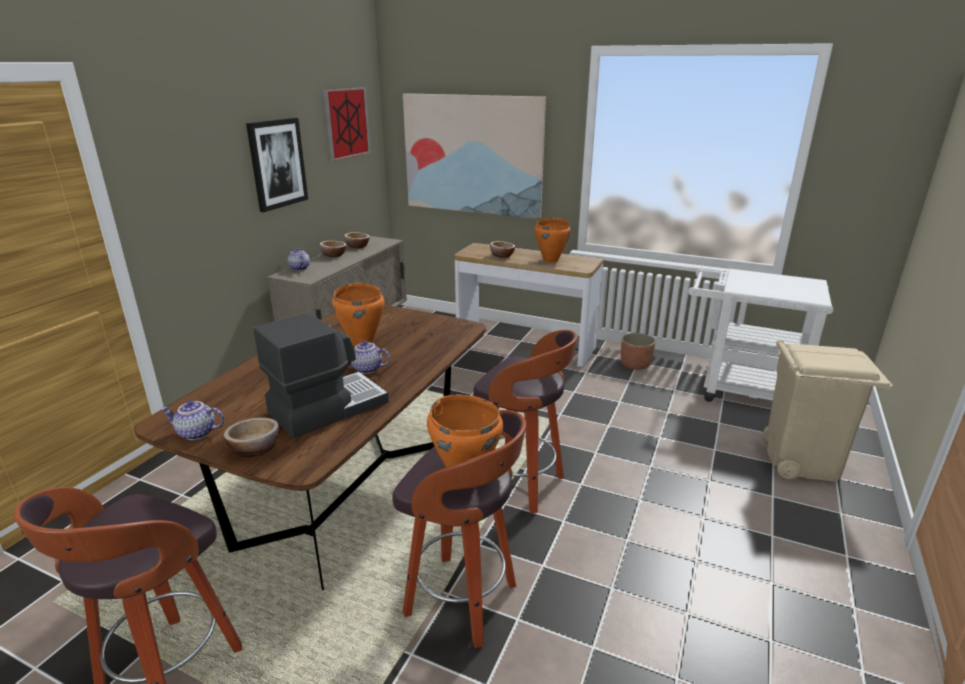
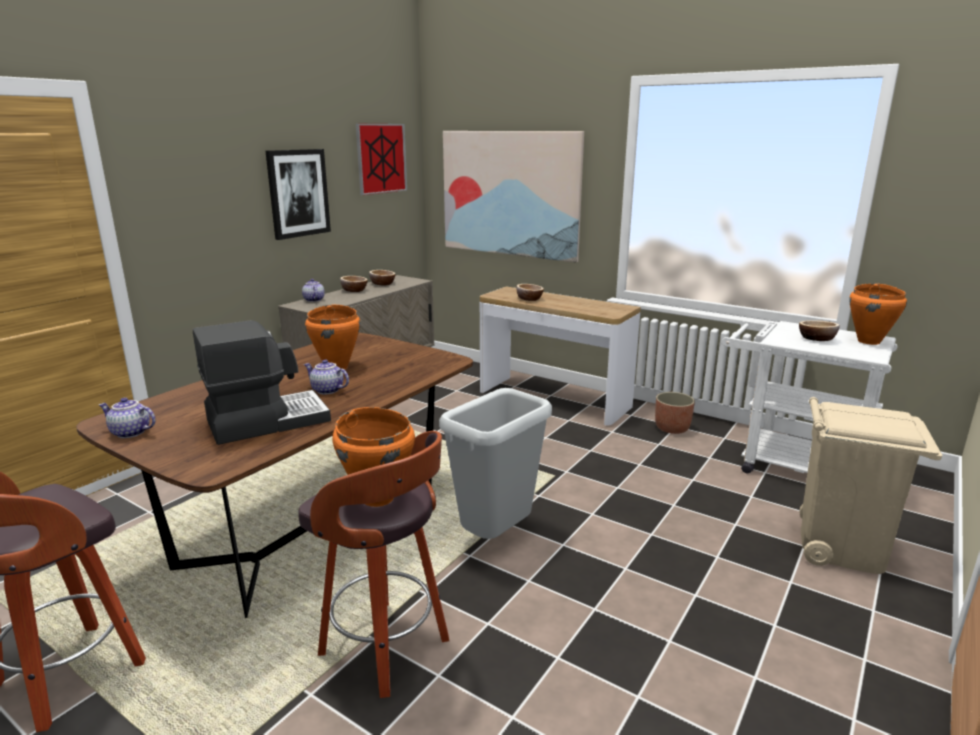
camera: 10 degrees right, 5 degrees down
(255, 448) = (176, 450): bowl -> bowl (816, 339)
(522, 485) = (496, 538): stool -> grey trash can
(551, 260) = (580, 305): orange cooking pot -> orange cooking pot (869, 341)

